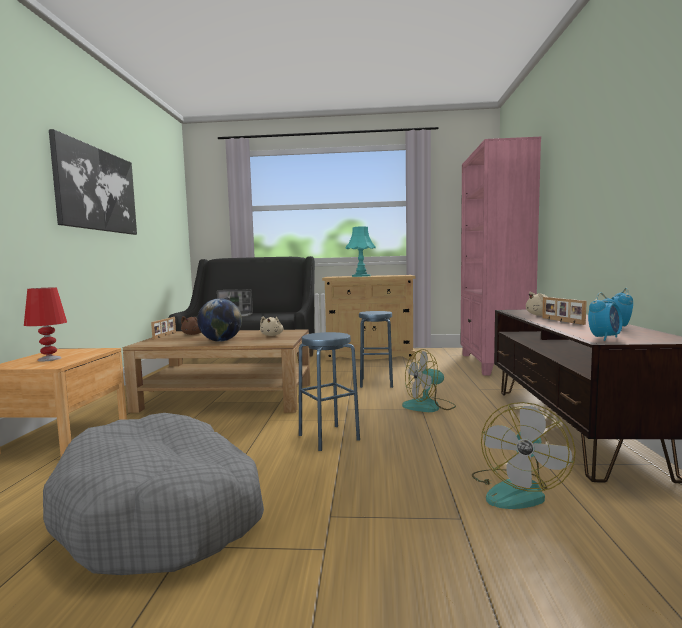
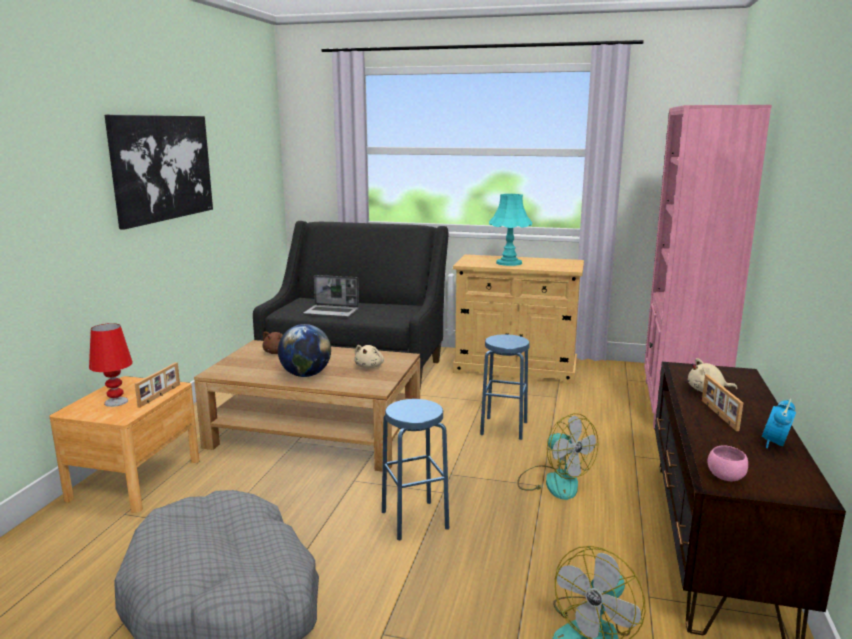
camera: 10 degrees right, 10 degrees up
(165, 335) = (244, 352): picture frame -> picture frame (160, 395)
(429, 406) = (554, 481): fan -> fan turned 120 degrees counterclockwise
(604, 338) = (725, 477): alarm clock -> pink bowl

